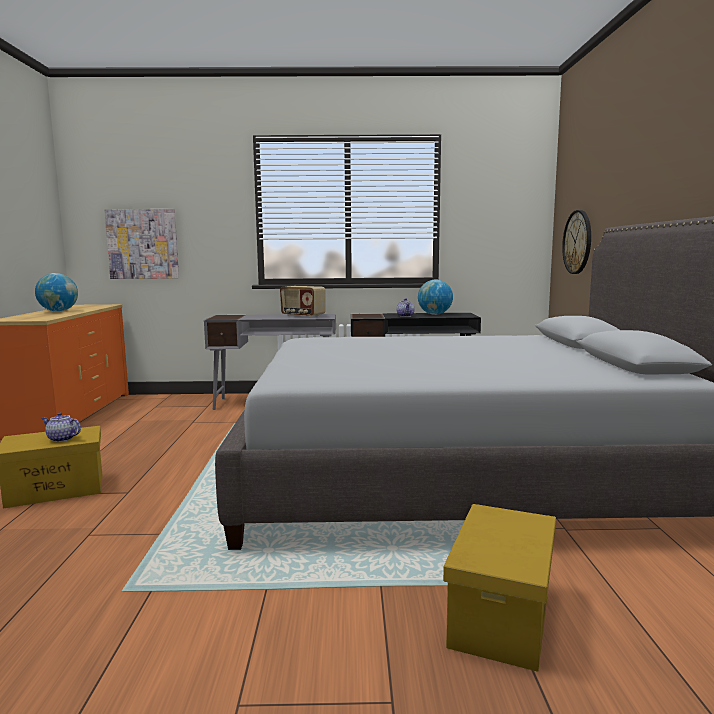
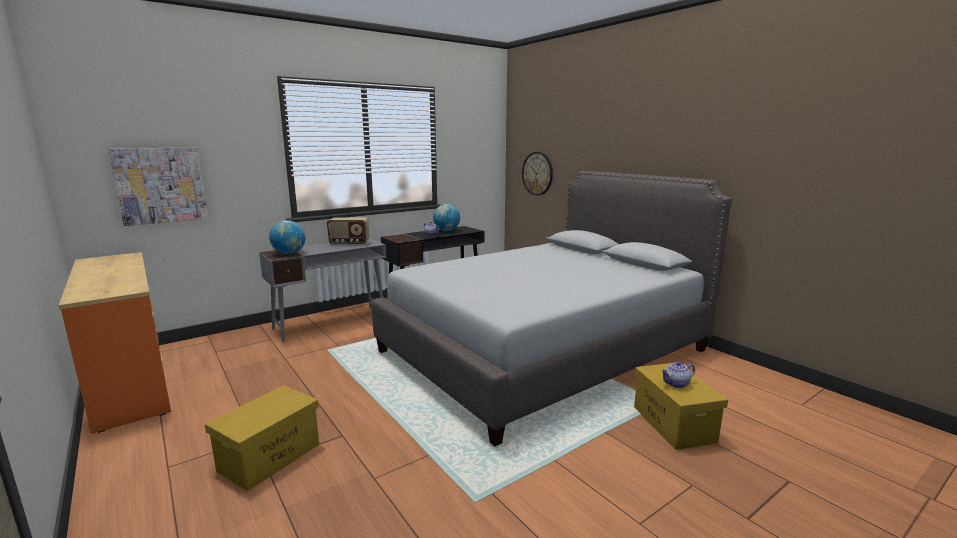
camera: 35 degrees left, 5 degrees up
(58, 311) = (102, 273): globe -> globe (289, 253)
(61, 439) = (278, 408): teapot -> teapot (676, 384)

